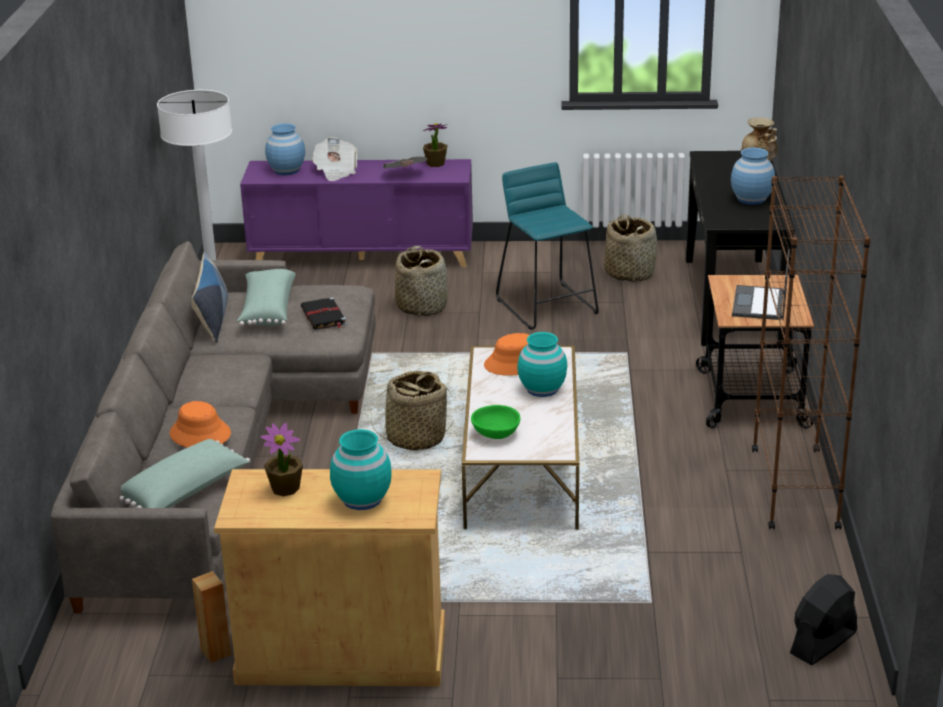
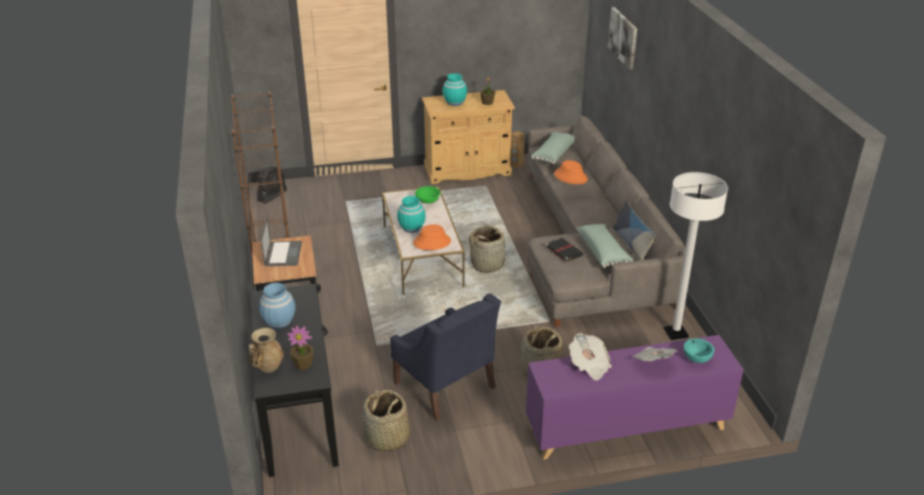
camera: 165 degrees right, 5 degrees up
(31, 228) = (623, 37): none -> picture
(286, 170) = (697, 358): blue vase -> turquoise bowl
(435, 163) = (572, 387): potted plant -> potted plant (303, 364)
(548, 306) = (445, 386): turquoise stool -> blue armchair

